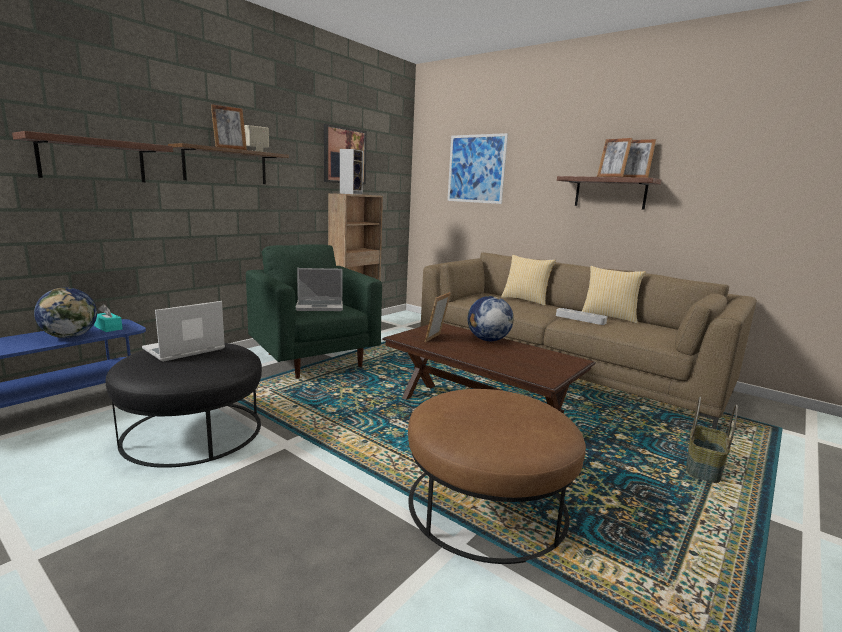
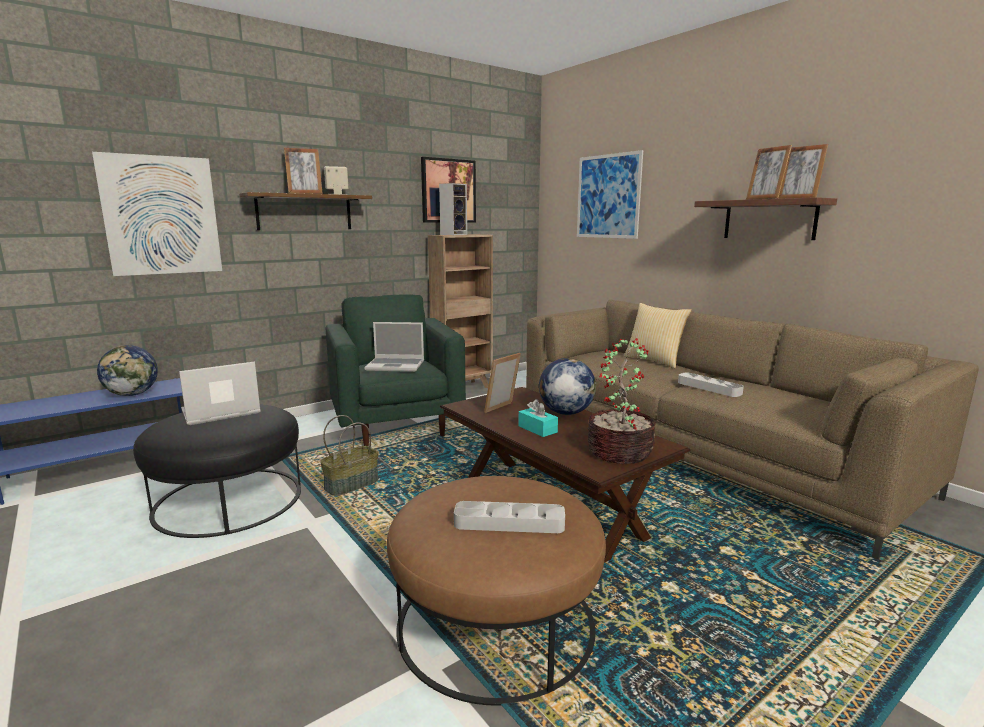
camera: 15 degrees right, 0 degrees up
(93, 160) = (161, 215): shelf -> picture
(108, 327) = (173, 385): turquoise tissue box -> turquoise tissue box (537, 429)
(513, 421) = (509, 523): none -> grey tray
(549, 366) = (619, 451): none -> potted plant
(609, 317) = (754, 386): pillow -> none
(702, 467) = (829, 607): basket -> basket (352, 484)

